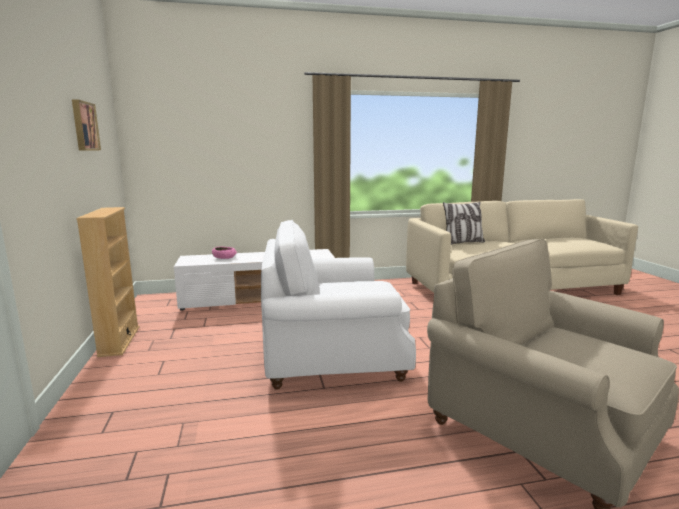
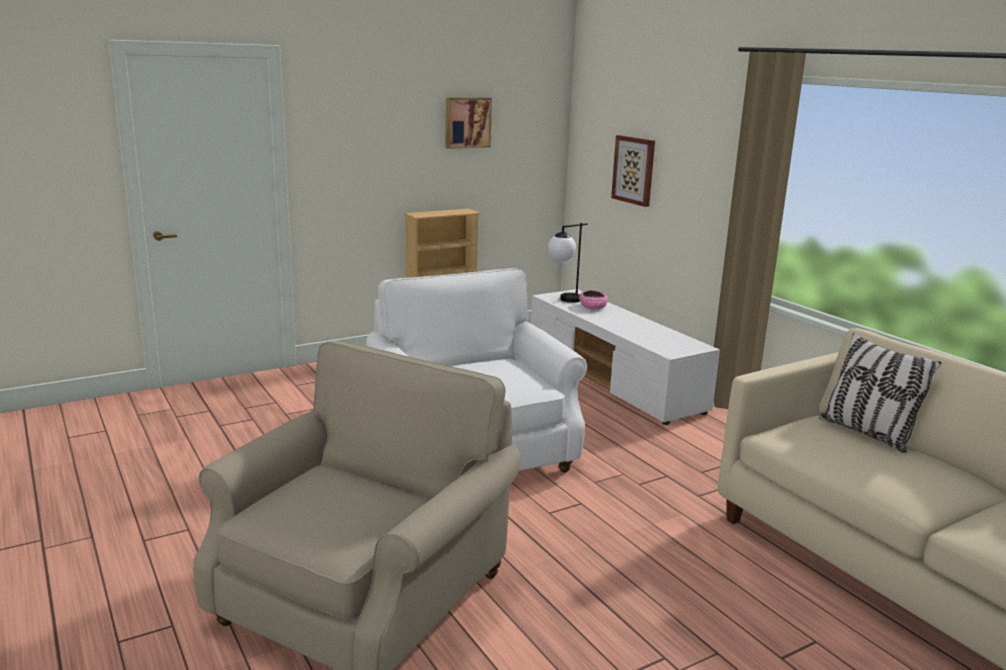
camera: 70 degrees right, 5 degrees up
(200, 261) = (564, 300): none -> table lamp
(209, 159) = (634, 170): none -> picture

